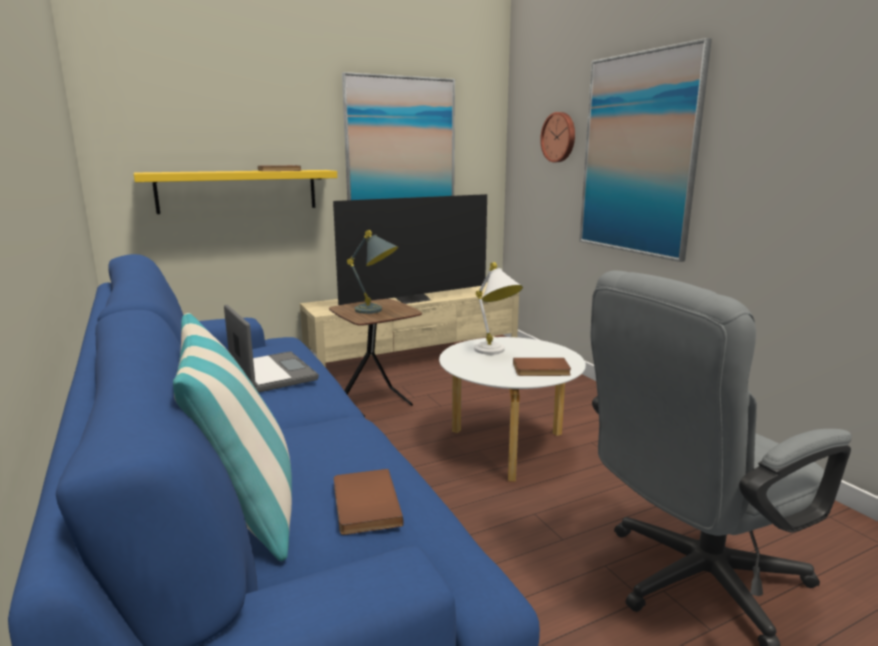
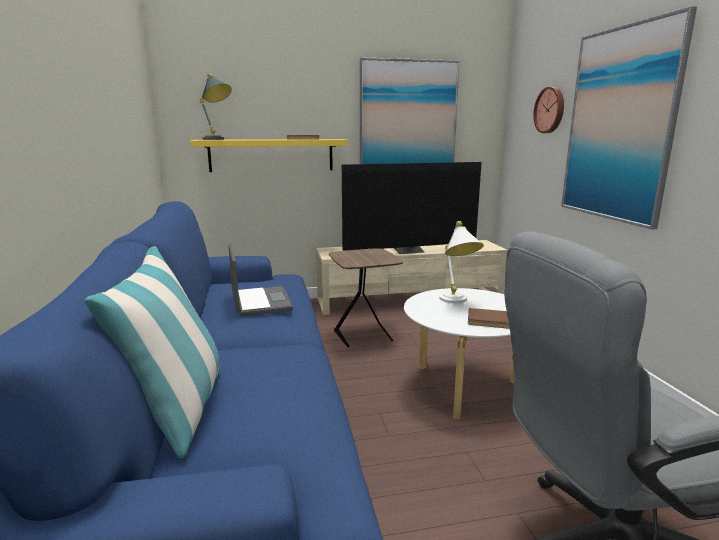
camera: 15 degrees right, 0 degrees up
(363, 504) = (270, 421): brown book -> none
(377, 311) = (365, 258): grey table lamp -> grey table lamp (217, 139)

